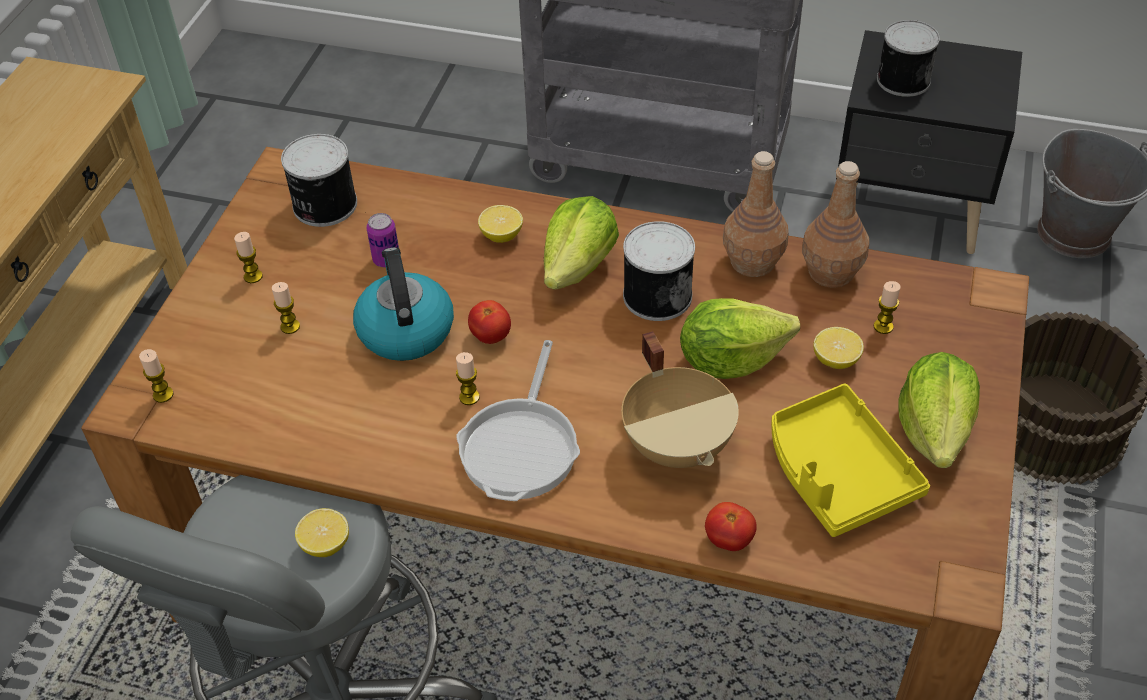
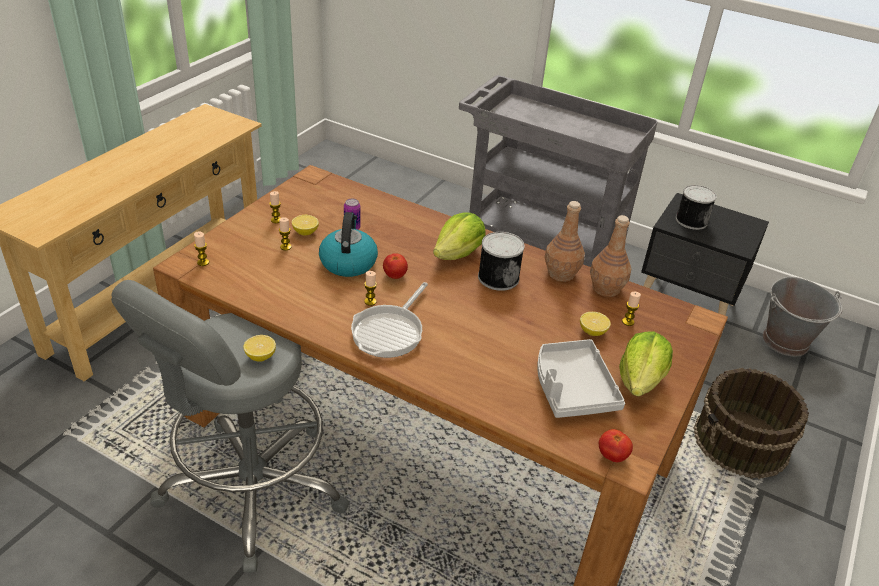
camera: 10 degrees right, 10 degrees down
(323, 205) = (328, 196): can -> none
(501, 235) = (421, 230): lemon -> lemon (305, 232)
(679, 445) = (482, 352): beige cooking pot -> none
(729, 540) = (493, 406): tomato -> tomato (612, 456)
(730, 359) = (529, 317): lettuce -> none
(837, 473) = (572, 388): yellow tray -> grey tray

